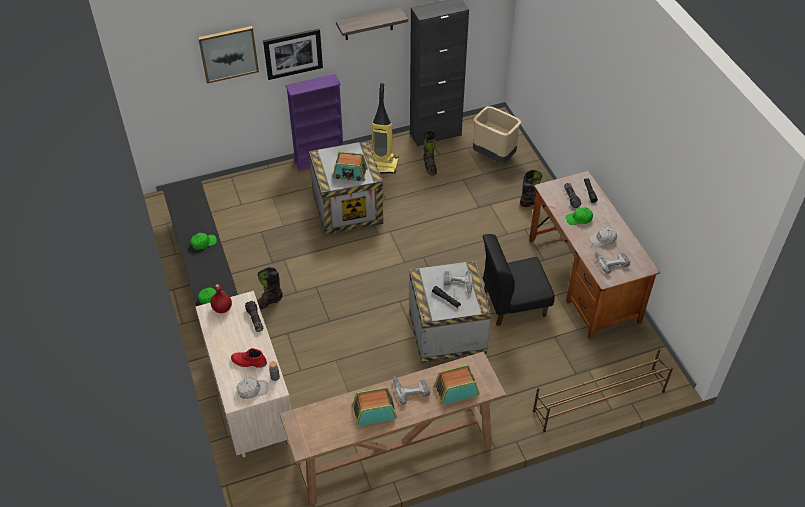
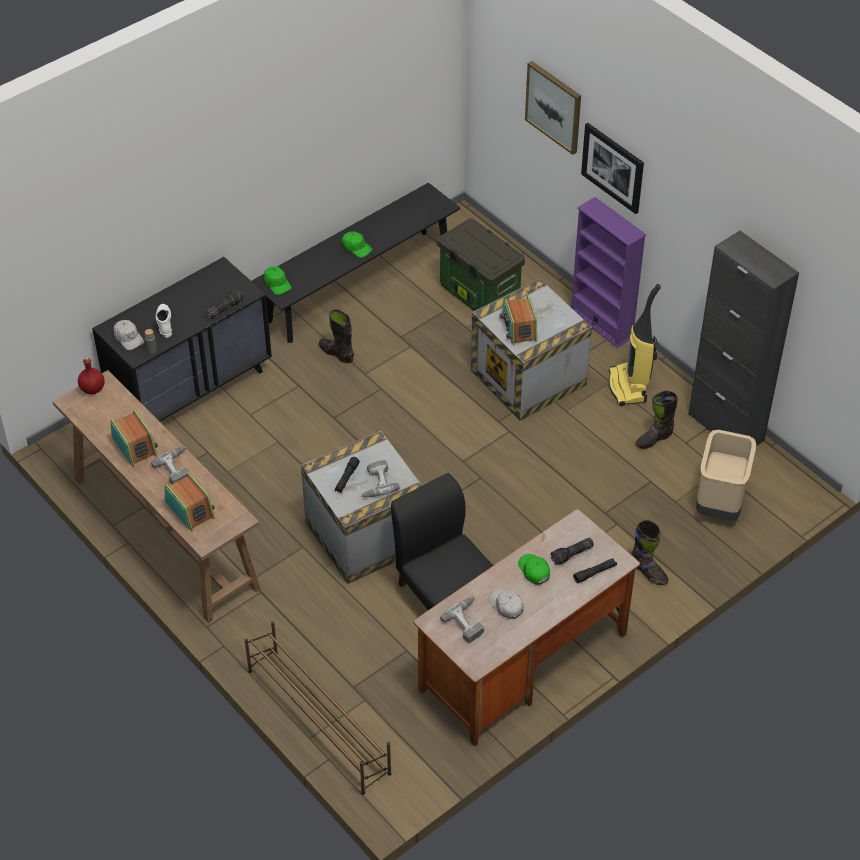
camera: 70 degrees right, 0 degrees up
(222, 308) = (229, 278): red bottle -> red bottle (93, 389)
(248, 362) = (164, 323): red boot -> white boot
(251, 401) = (191, 387): beige dresser -> black dresser
(256, 210) = (478, 294): none -> storage box
(368, 24) = (696, 208): shelf -> none

